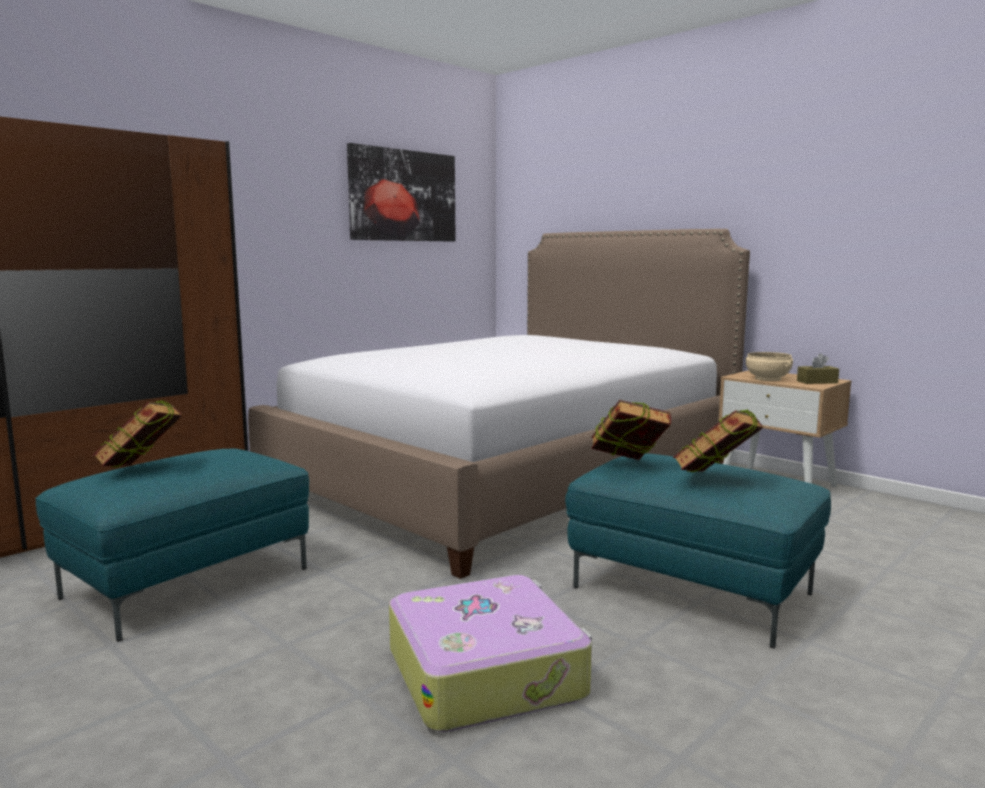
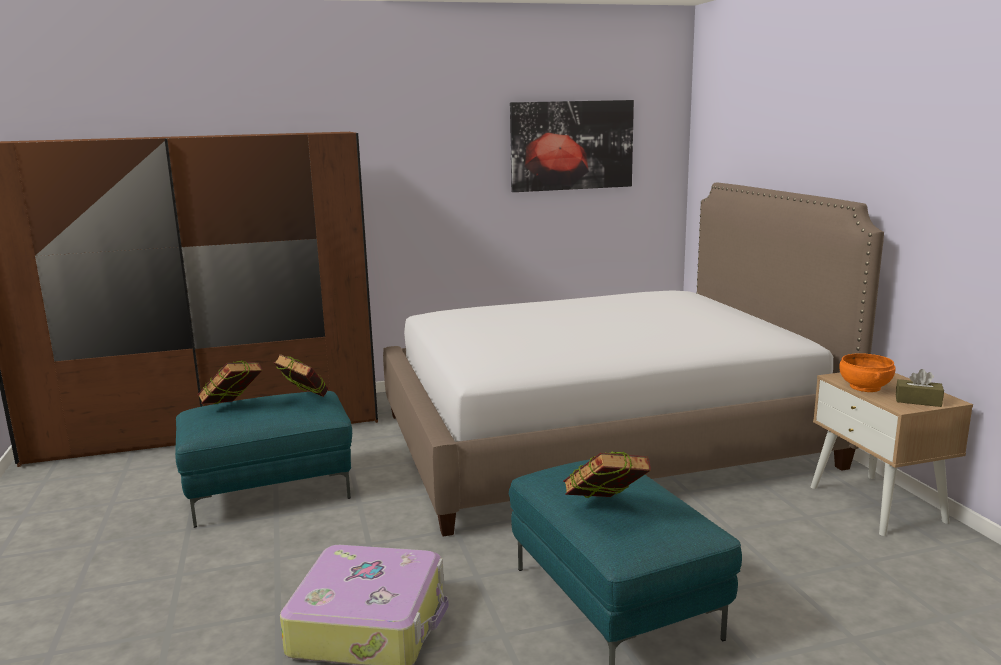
camera: 30 degrees right, 5 degrees up
(628, 466) = (559, 475): book -> book (304, 400)
(768, 379) = (865, 387): beige bowl -> orange bowl

